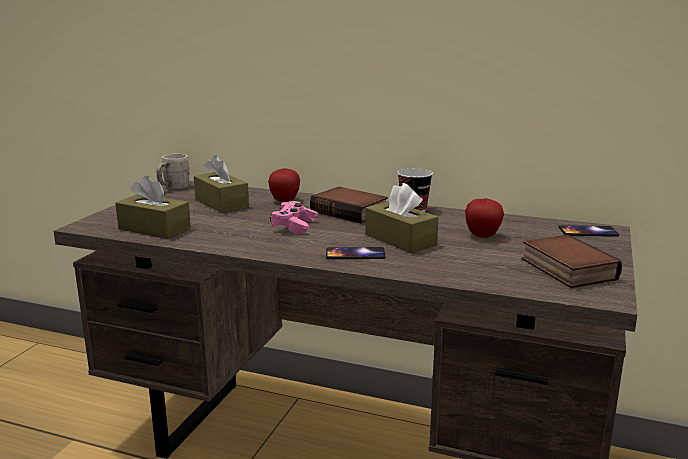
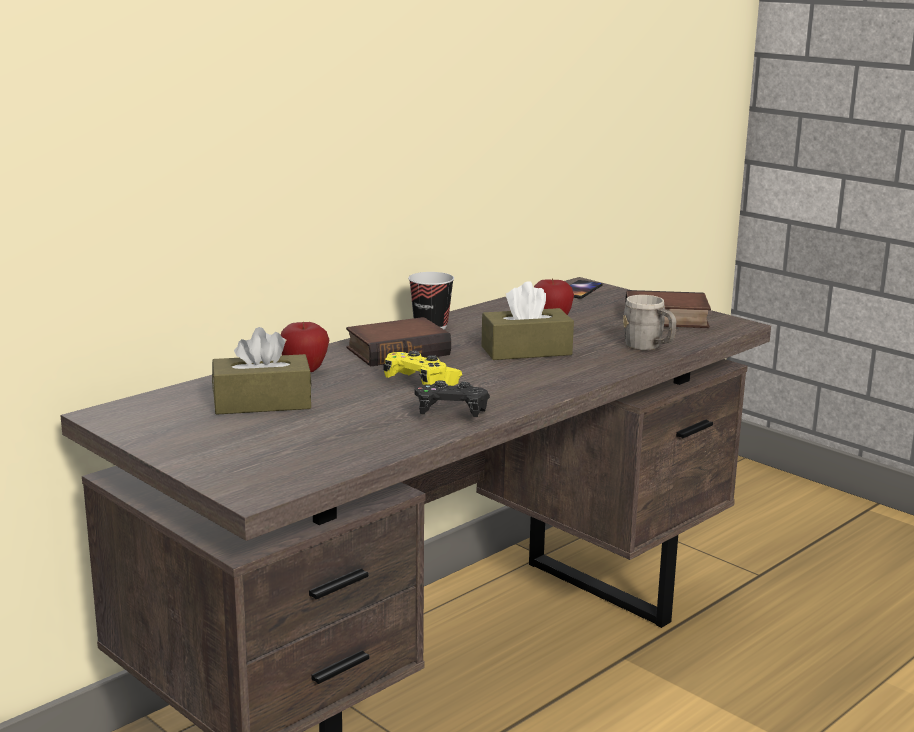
camera: 65 degrees left, 0 degrees up
(154, 229) = (332, 452): brown tissue box -> none
(173, 188) = (123, 420): grey mug -> grey mug (648, 347)
(244, 242) = (451, 413): none -> black game controller
(294, 226) = (421, 383): pink game controller -> yellow game controller
(355, 254) = (551, 375): phone -> none

